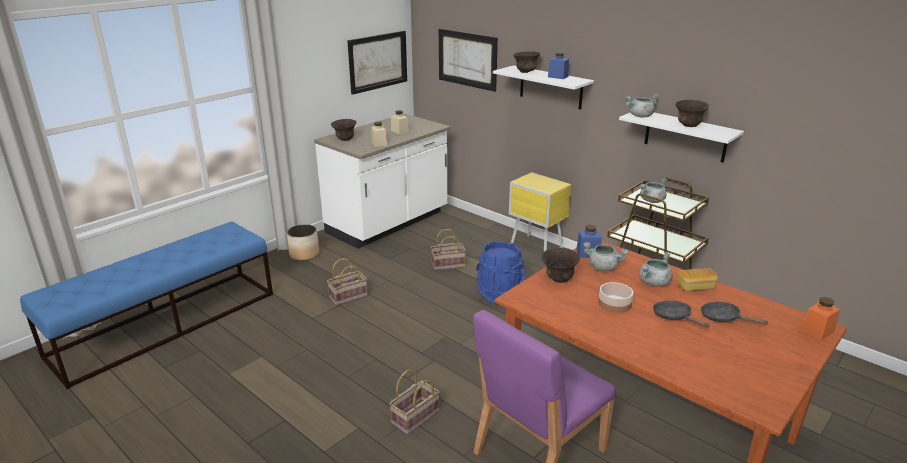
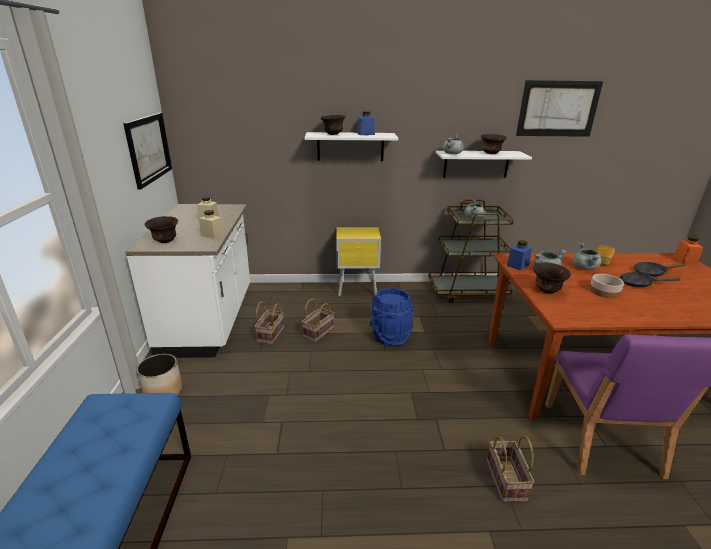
camera: 45 degrees left, 0 degrees up
(349, 296) = (278, 407): basket -> basket (270, 334)
(467, 59) = (248, 134): picture -> picture (558, 109)

